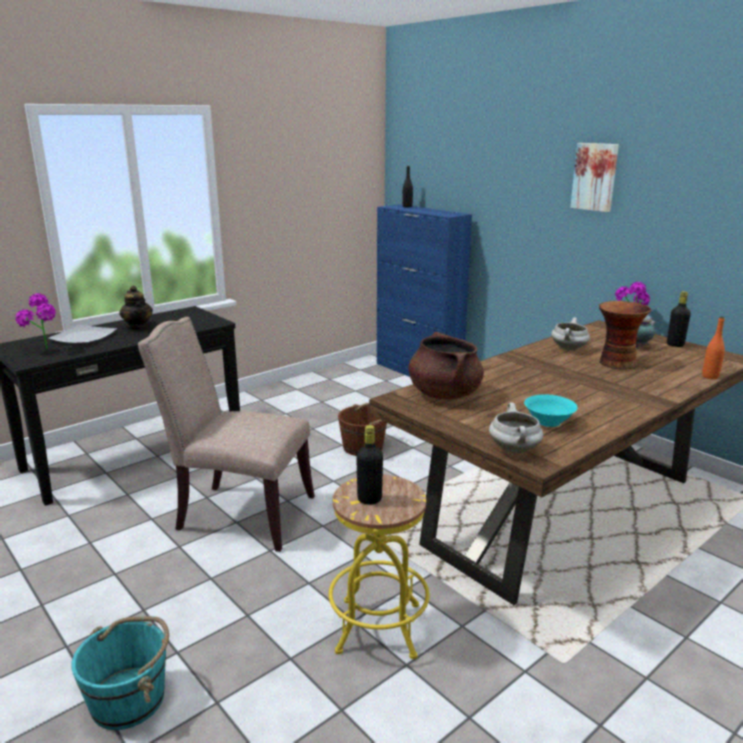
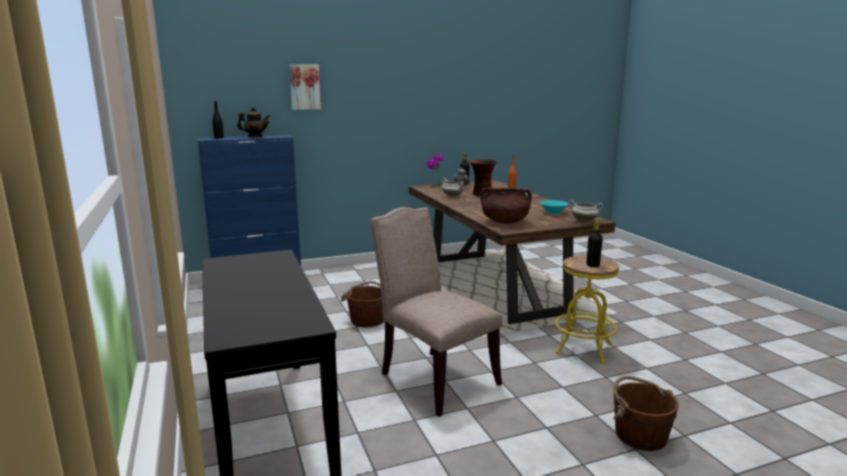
camera: 70 degrees left, 5 degrees down
(44, 351) = (280, 319): potted plant -> none
(83, 337) = (250, 302): plate -> none
(129, 699) = (640, 435): turquoise bucket -> brown bucket
(138, 327) = (248, 280): teapot -> teapot (255, 137)
(240, 514) = (434, 378): beige chair -> beige chair turned 105 degrees clockwise
(595, 177) = (388, 96): picture -> picture (304, 87)

